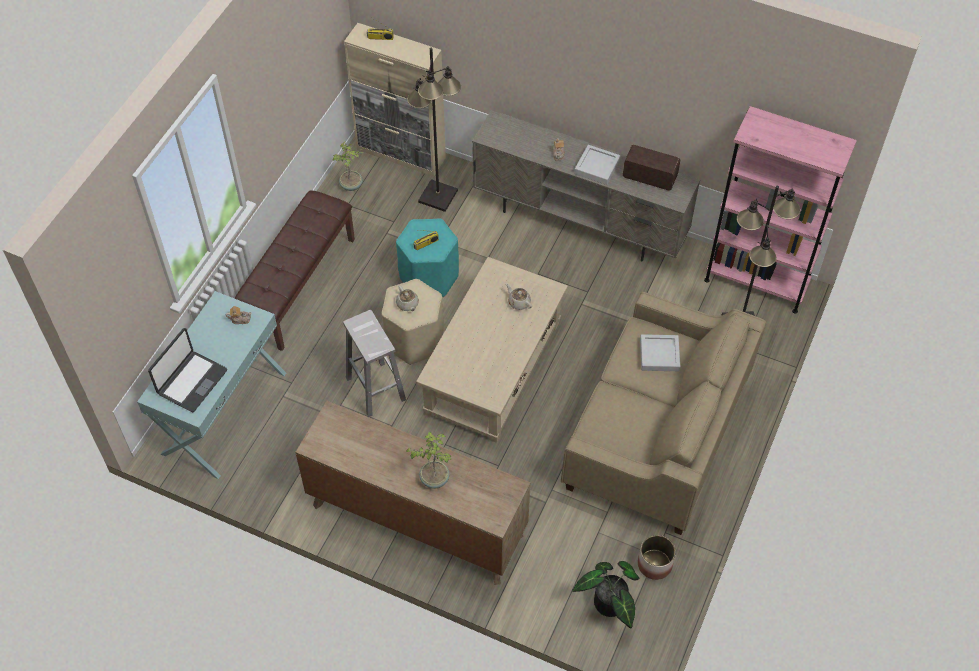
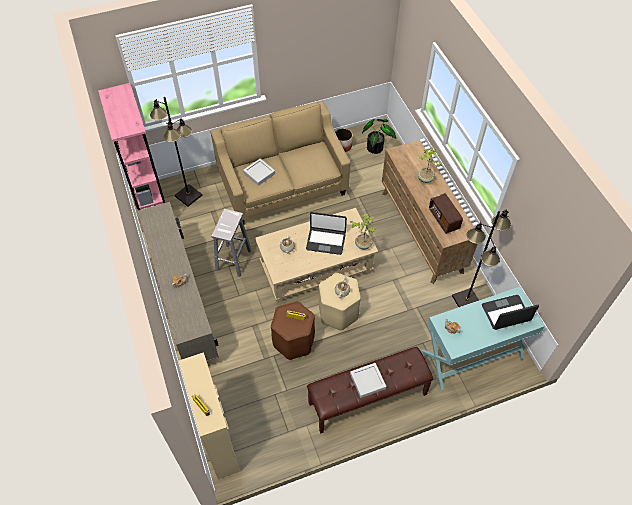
camera: 135 degrees left, 0 degrees up
(352, 186) = (272, 444): potted plant -> potted plant (363, 244)
(376, 389) = (383, 303): white stool -> white stool (233, 259)
(429, 277) = (293, 341): turquoise stool -> brown stool
(437, 196) = (233, 389): black floor lamp -> black floor lamp (467, 301)
(487, 344) = (326, 241): none -> laptop
(597, 167) = (173, 258): grey tray -> grey tray (367, 381)
(649, 177) = (157, 231): radio -> radio (444, 219)

